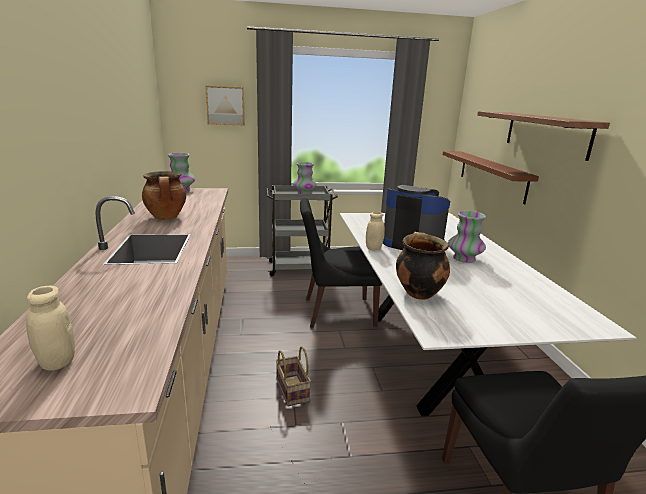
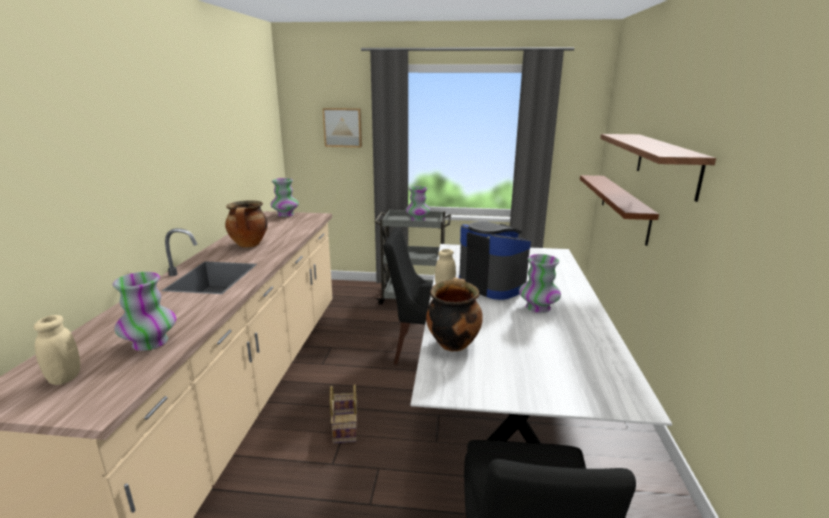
camera: 15 degrees right, 0 degrees up
(135, 315) = (150, 342): none -> vase

